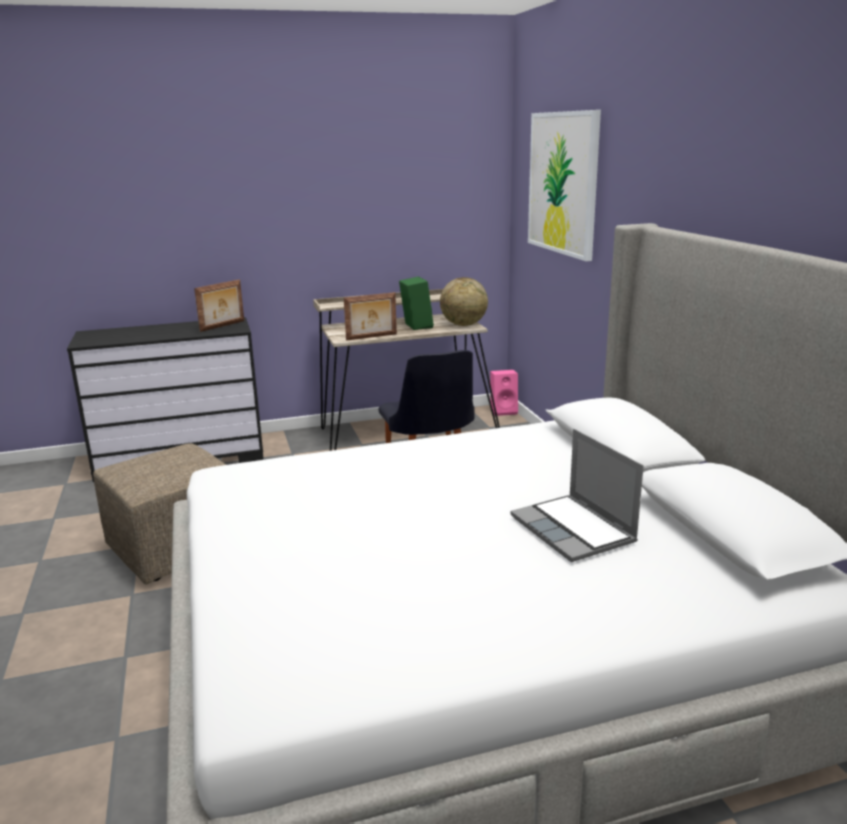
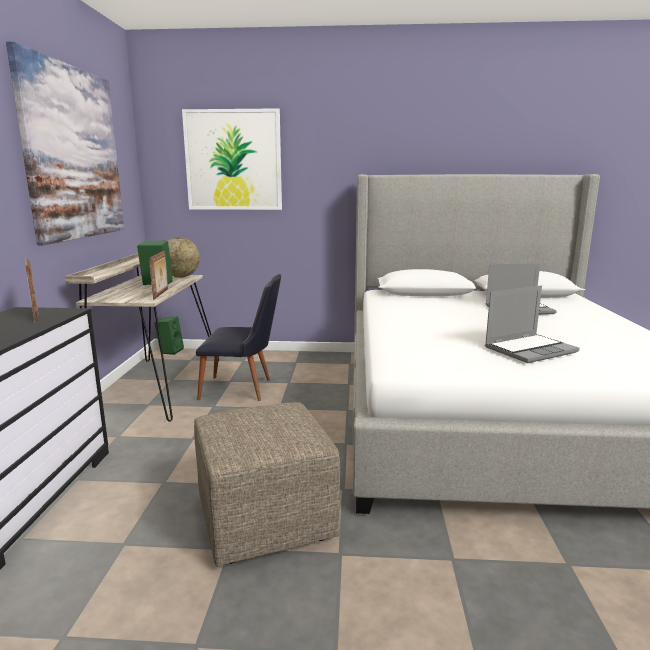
camera: 70 degrees left, 5 degrees down
(312, 540) = (530, 349): none -> laptop
(366, 181) = (73, 154): none -> picture
(504, 411) = (170, 351): pink speaker -> green speaker

